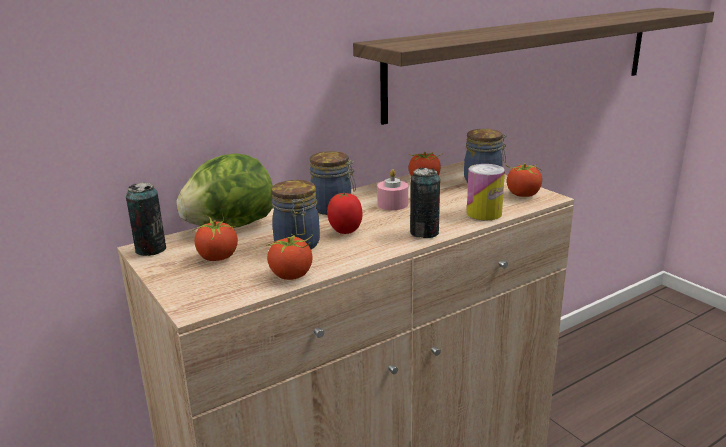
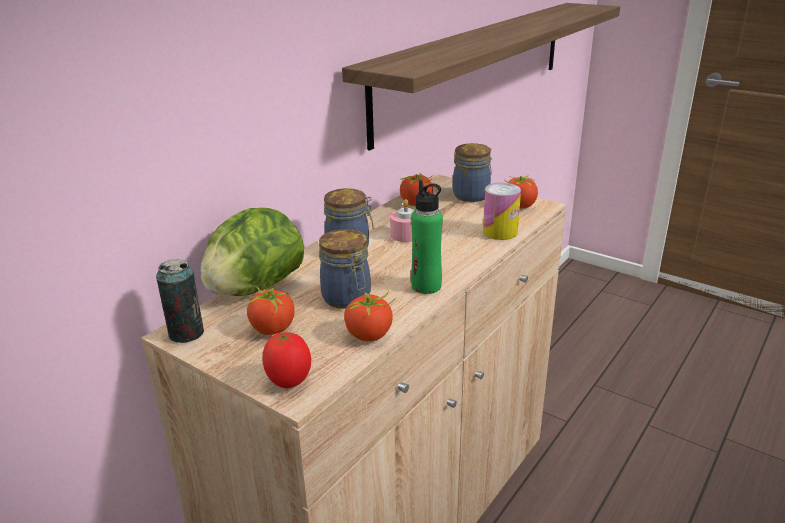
camera: 20 degrees left, 5 degrees up
(345, 231) = (384, 274): tomato -> tomato (289, 382)
(375, 246) = (426, 286): none -> green bottle
(424, 233) = (462, 263): can -> none

